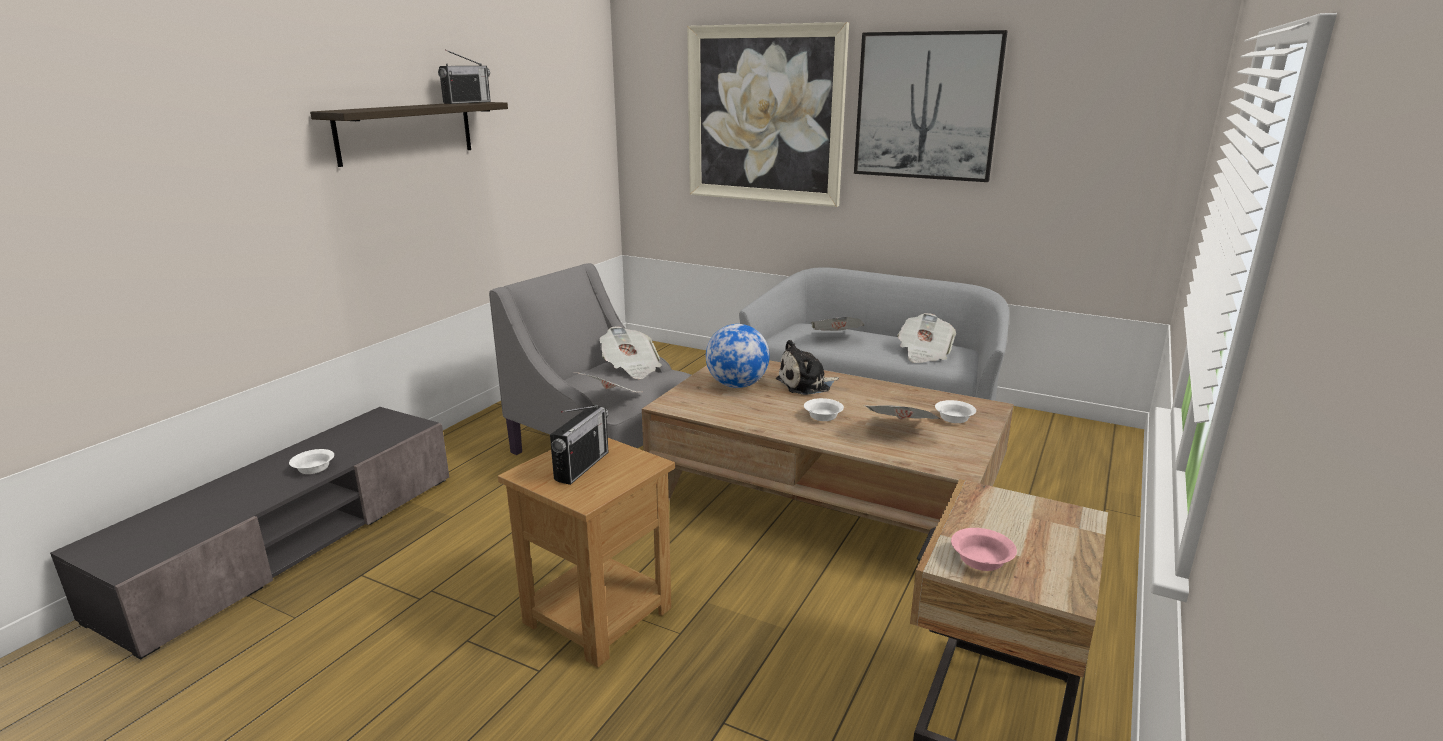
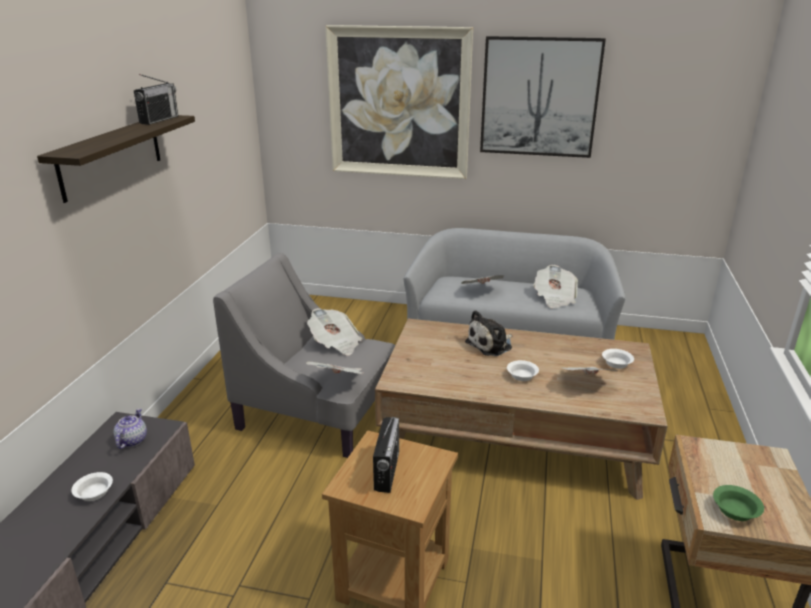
camera: 15 degrees left, 5 degrees up
(378, 431) = (132, 440): none -> teapot
(737, 385) = (437, 353): globe -> none
(981, 561) = (735, 512): pink bowl -> green bowl

